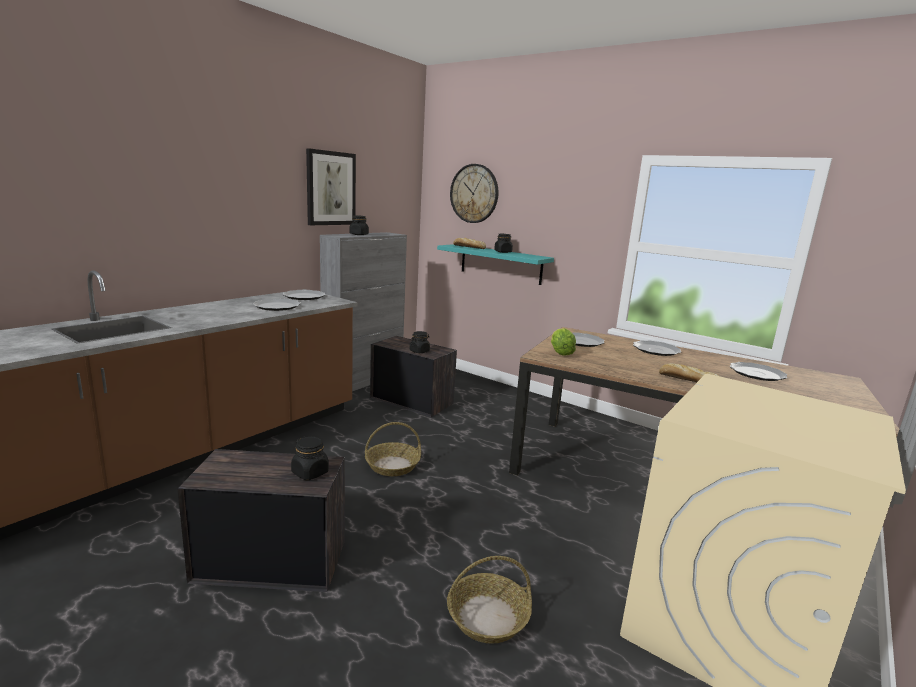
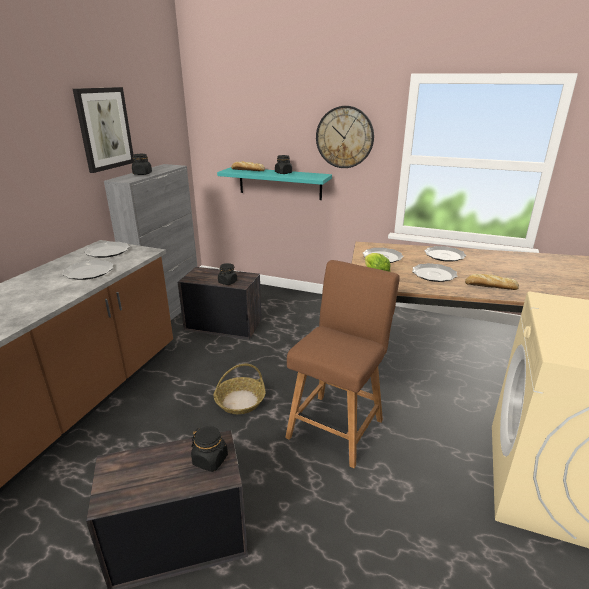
camera: 15 degrees left, 10 degrees up
(474, 193) = (244, 116): wall clock -> wall clock (344, 137)
(483, 507) = (337, 425): none -> brown chair
(487, 617) = (391, 537): basket -> none
(757, 374) = (531, 267): plate -> plate (434, 274)

